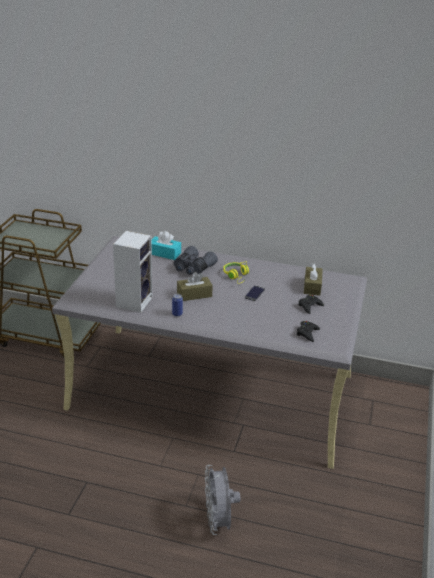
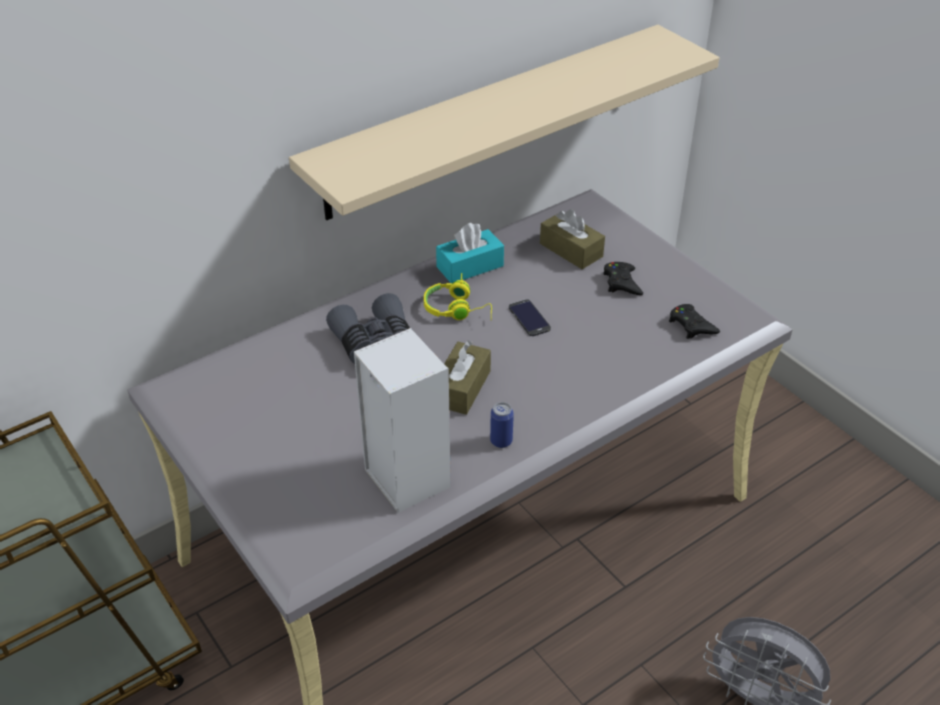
camera: 50 degrees left, 10 degrees up
(164, 253) = (287, 353): turquoise tissue box -> turquoise tissue box (470, 266)
(307, 208) = (489, 120): none -> beige shelf

